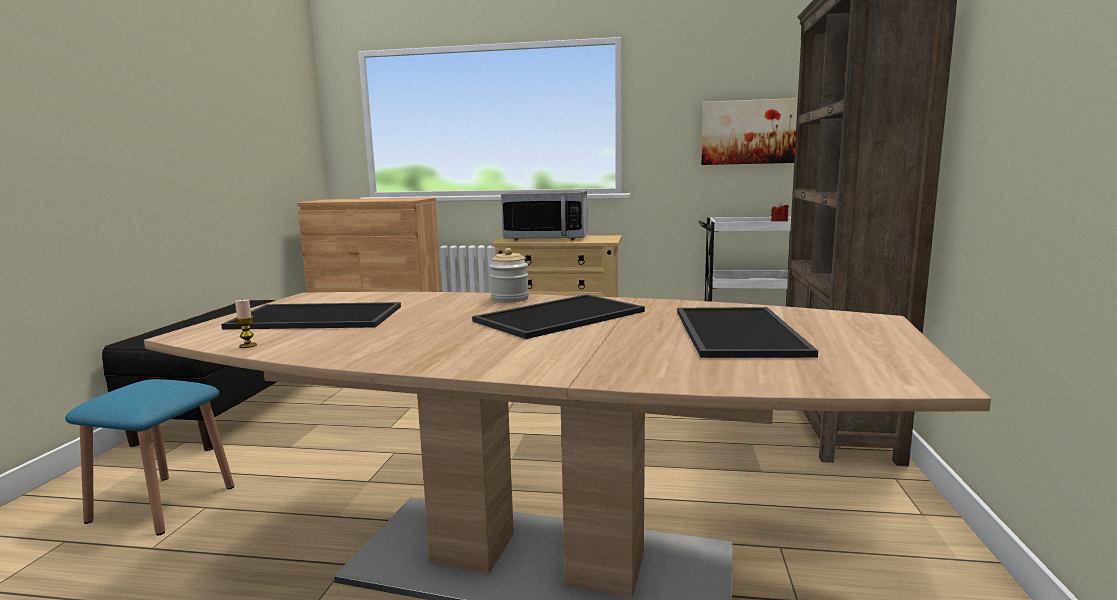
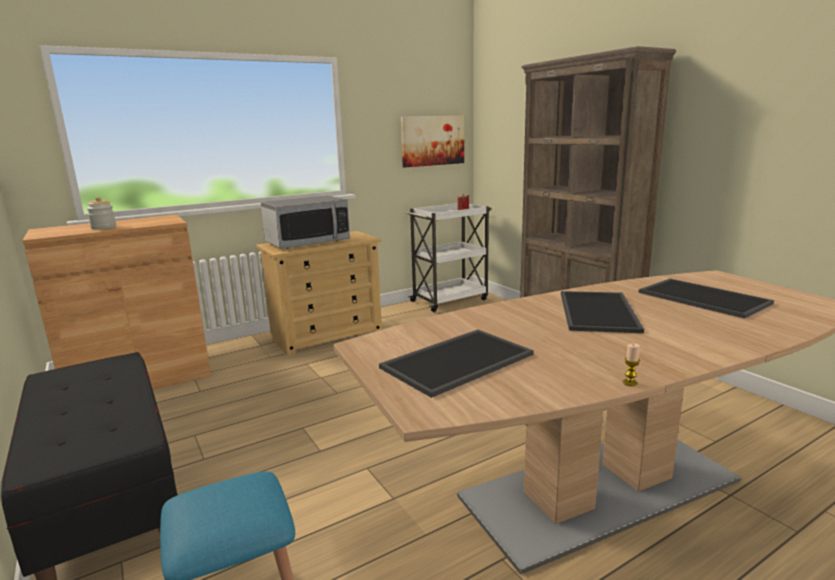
camera: 40 degrees left, 5 degrees up
(248, 346) = (517, 401): candle -> candle (630, 383)
(510, 299) = (519, 306): jar -> jar (104, 227)

